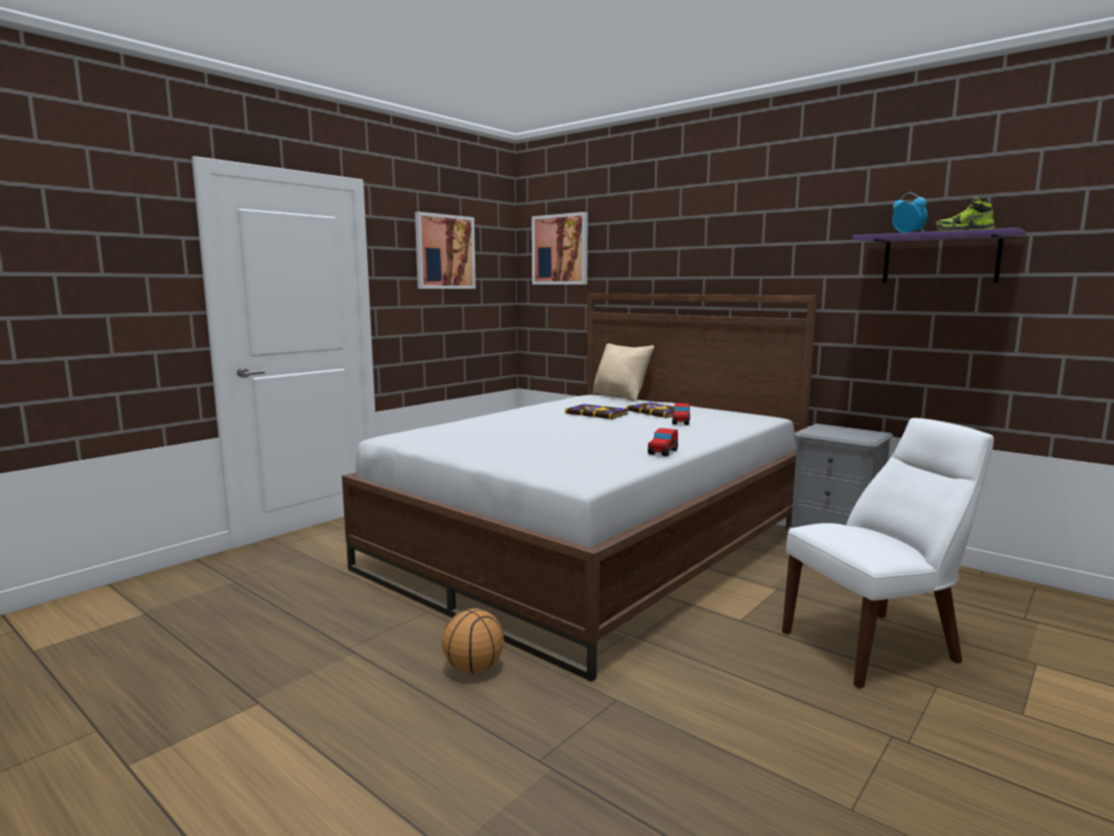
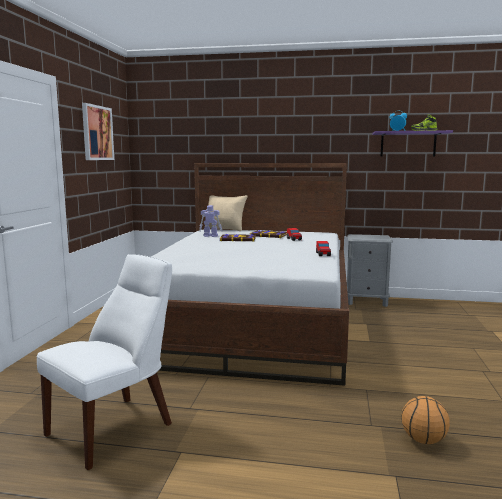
camera: 30 degrees left, 0 degrees up
(474, 667) = (279, 396): basketball -> basketball (423, 439)
(560, 249) = (168, 133): picture -> none
(572, 405) = (210, 236): none -> toy robot
(876, 646) = (434, 338): white chair -> white chair (115, 427)

